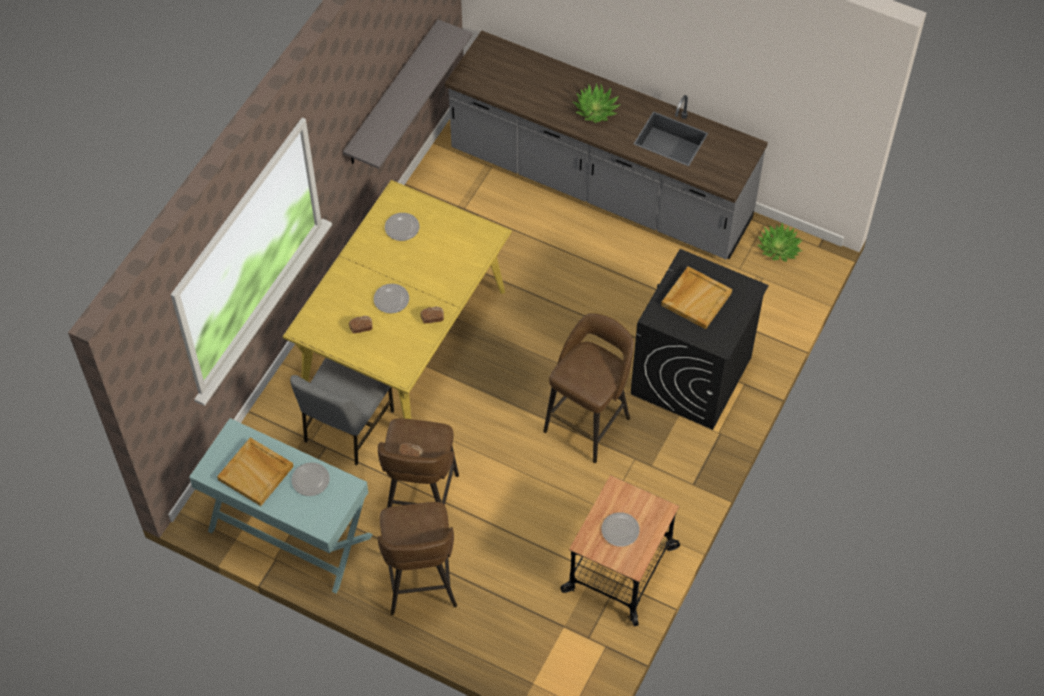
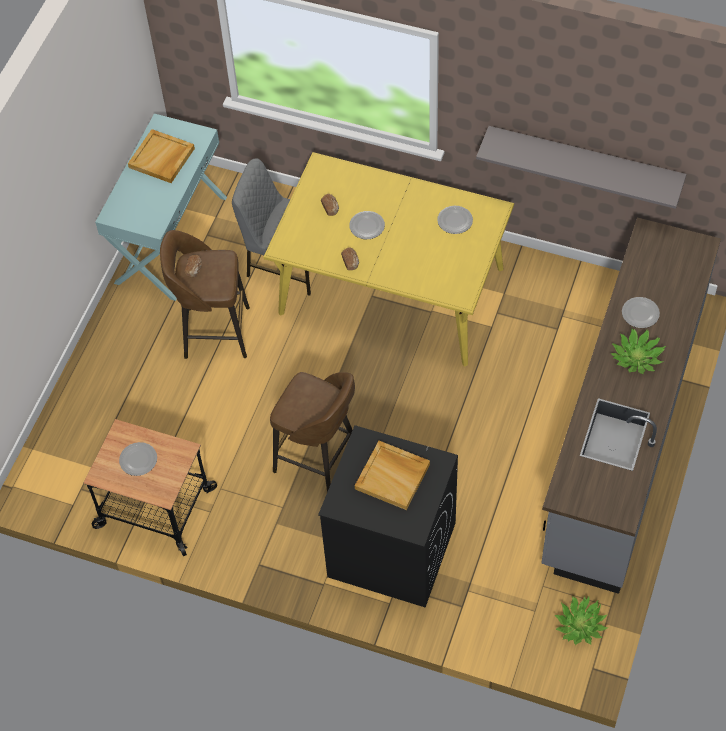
camera: 85 degrees right, 0 degrees up
(311, 480) = (158, 198): plate -> plate (640, 314)
(420, 583) = (128, 345): brown stool -> none

